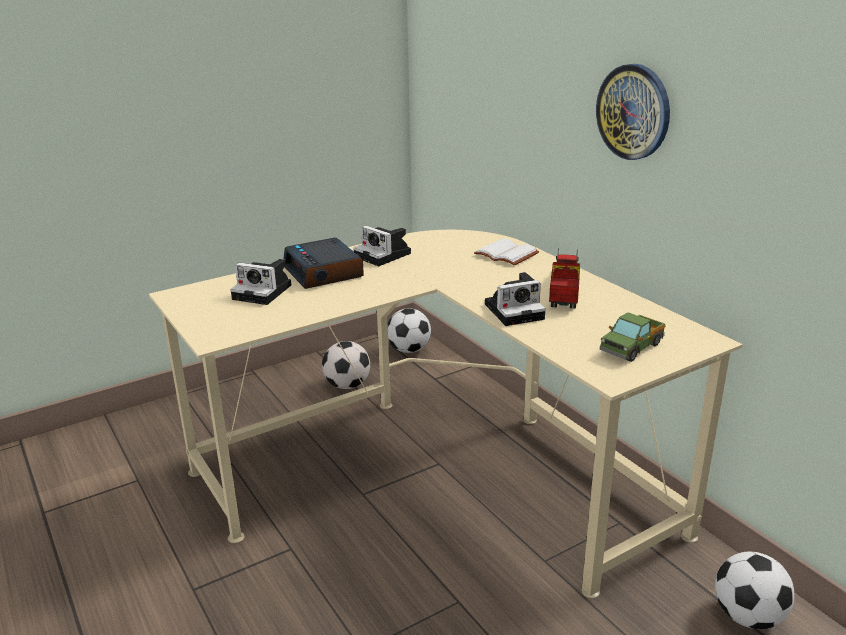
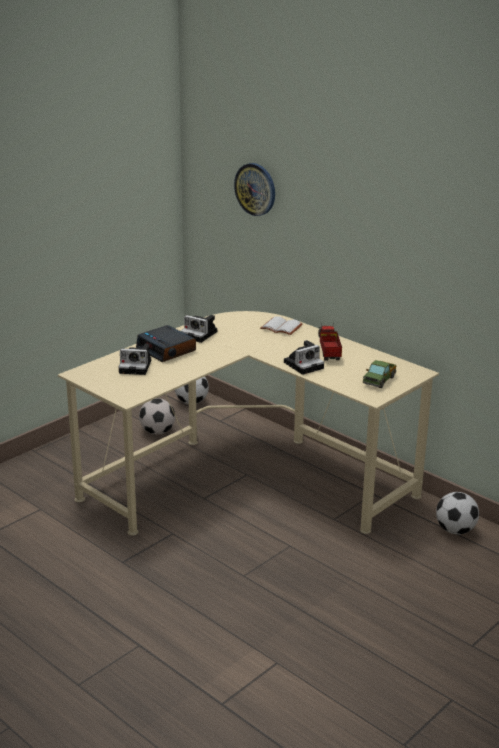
camera: 15 degrees left, 0 degrees up
(633, 112) = (364, 237): wall clock -> wall clock (255, 189)

